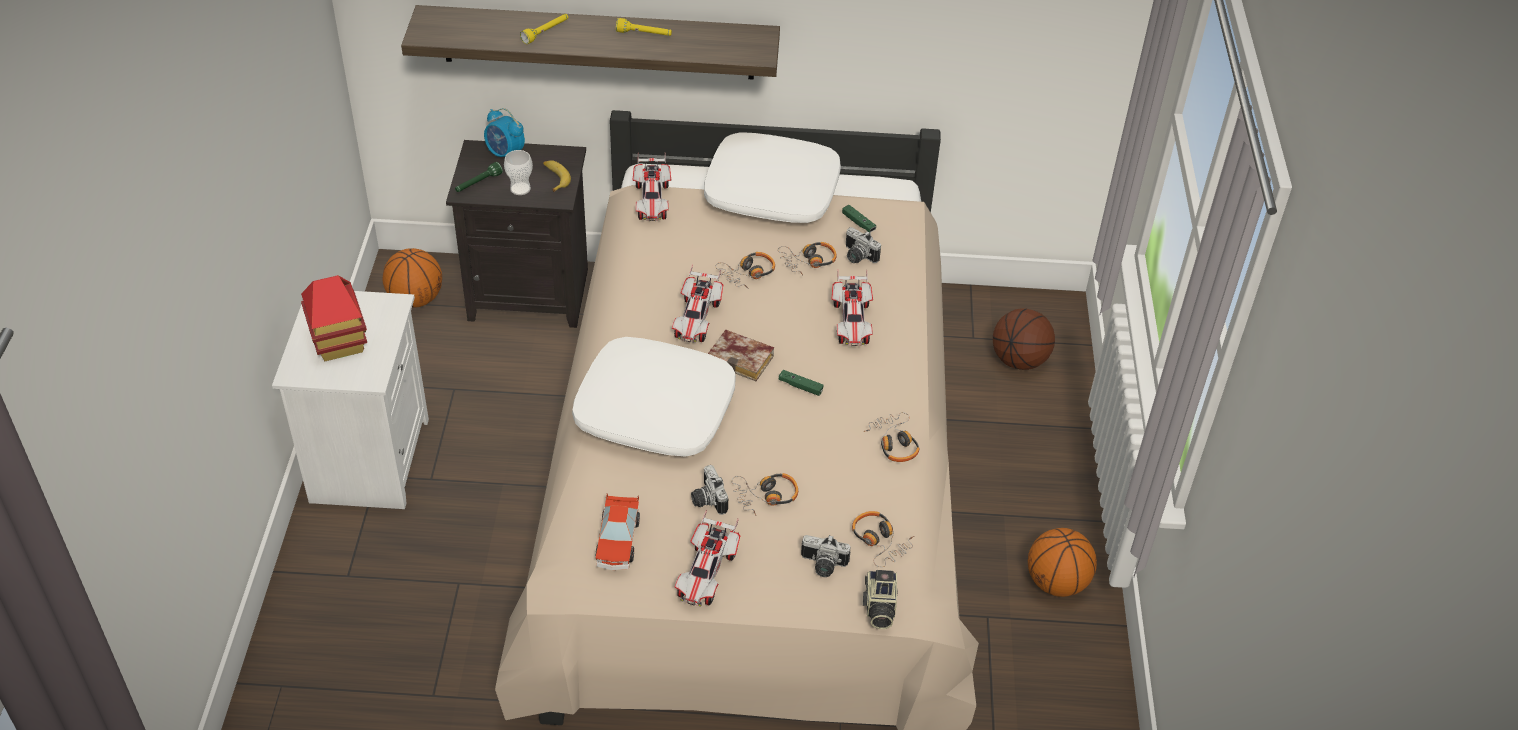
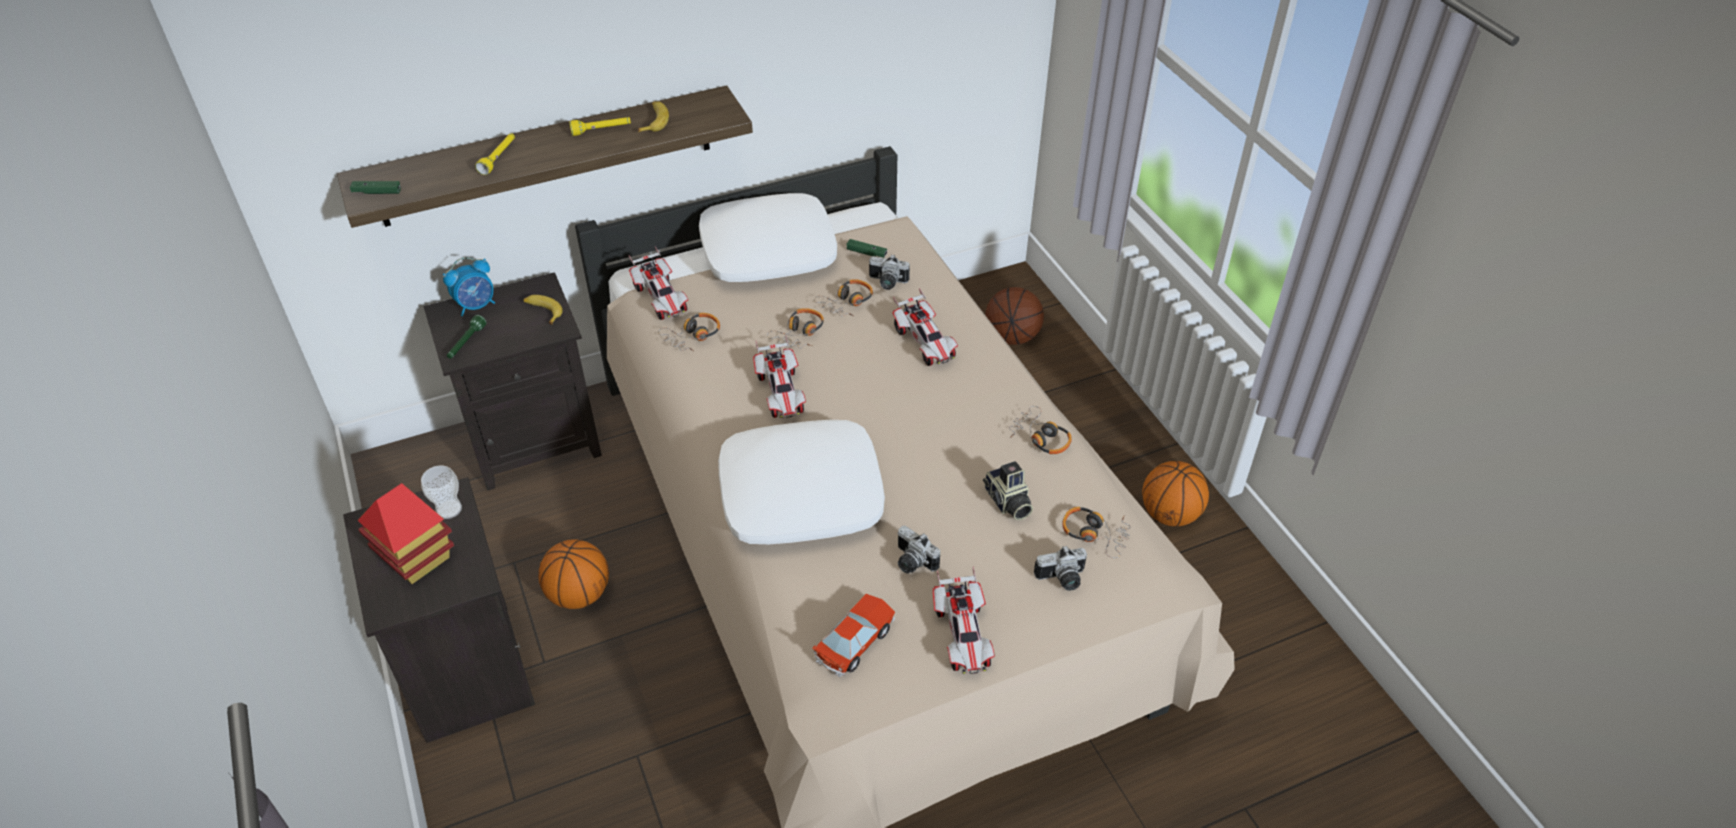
camera: 25 degrees left, 0 degrees up
(368, 458) = (464, 669): white nightstand -> black nightstand
(416, 299) = (420, 489): basketball -> basketball (579, 594)
(505, 154) = (476, 305): alarm clock -> alarm clock turned 45 degrees counterclockwise
(520, 188) = (514, 333): cup -> cup (449, 509)
(617, 541) = (855, 641): toy car -> toy car turned 120 degrees counterclockwise
(694, 40) = (654, 121): none -> banana
(743, 359) = (851, 414): book -> none
(766, 496) = (964, 536): headphones -> headphones (693, 336)
(800, 386) = (921, 419): green game controller -> green game controller (377, 192)
(878, 608) = (1139, 597): camera -> camera (1007, 502)

